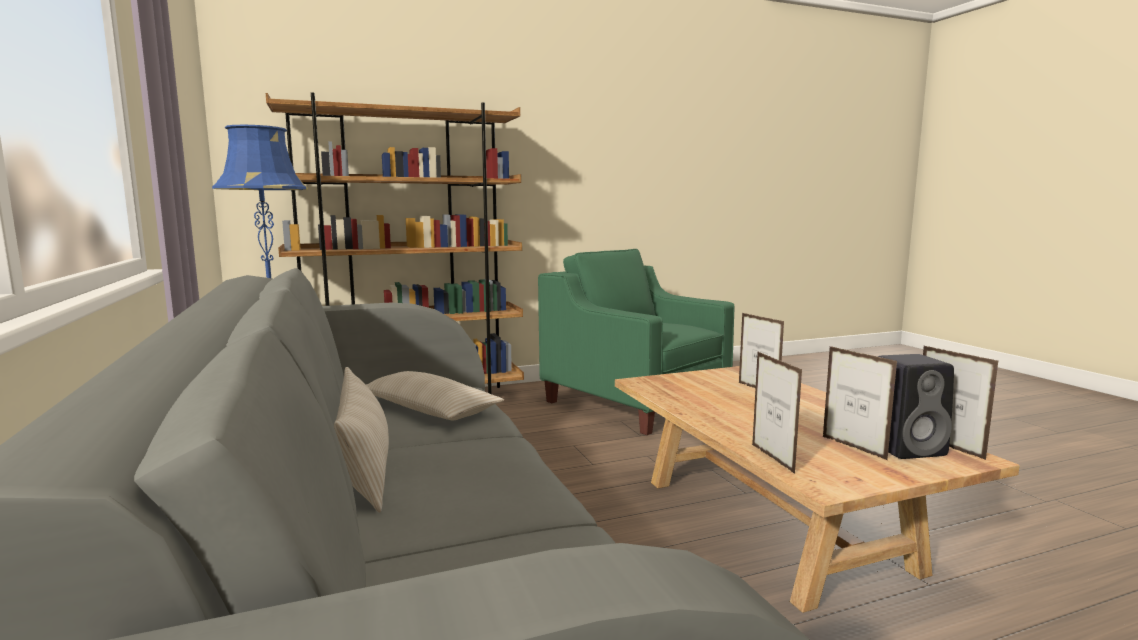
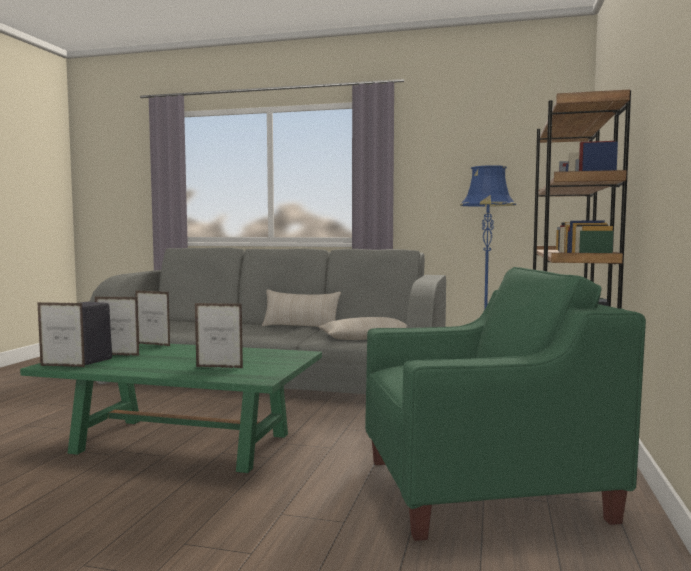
camera: 125 degrees right, 5 degrees down
(770, 523) = (183, 443): beige coffee table -> green coffee table

